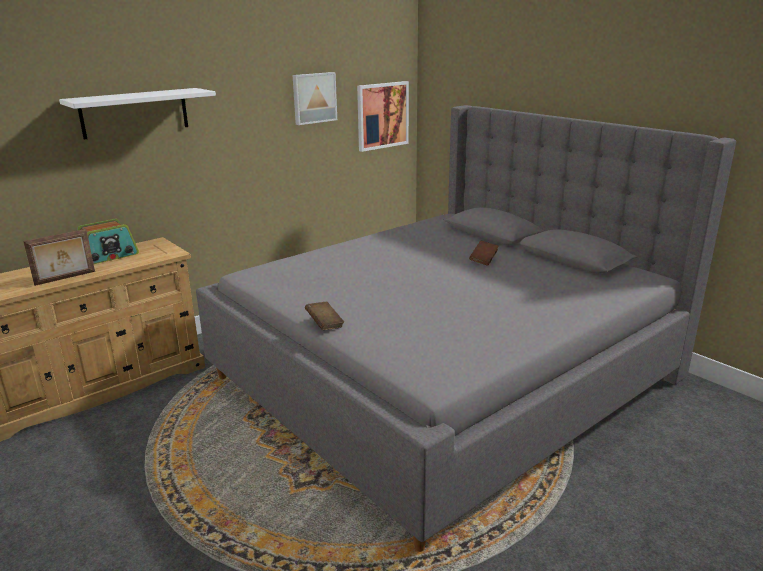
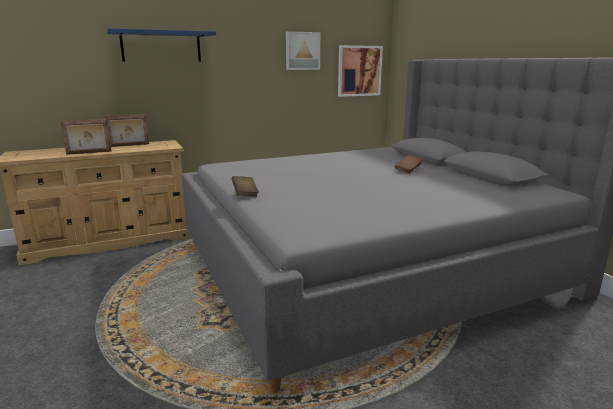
camera: 15 degrees right, 5 degrees down
(108, 256) = (129, 145): radio -> picture frame
(135, 113) = (161, 46): white shelf -> blue shelf

